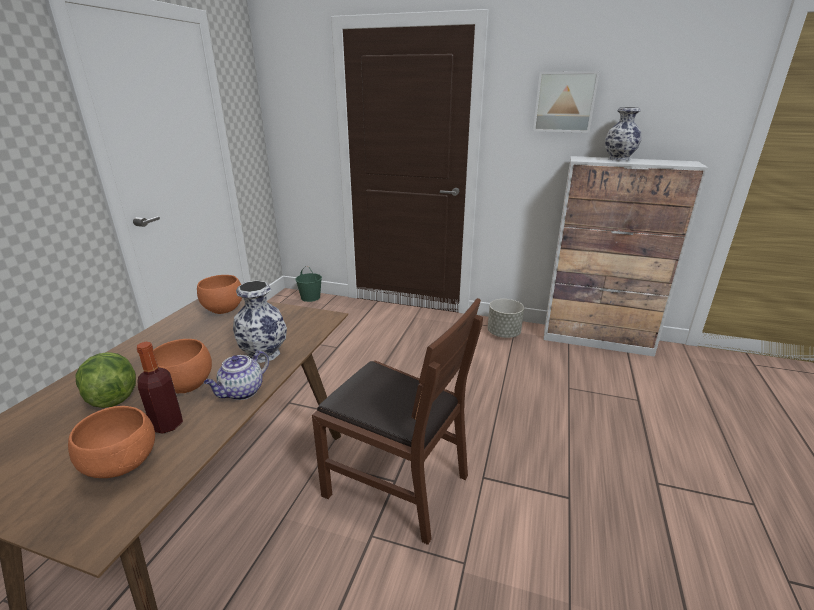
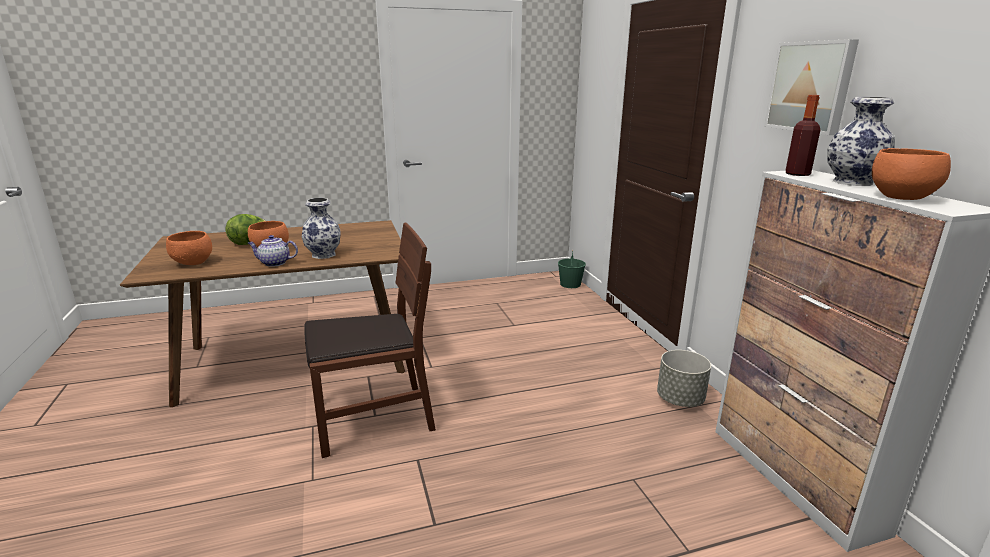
camera: 55 degrees right, 5 degrees down
(167, 424) = (231, 259): bottle -> bottle (797, 174)
(223, 310) = (369, 230): orange bowl -> orange bowl (900, 197)
(397, 483) = (373, 417): brown chair -> brown chair turned 105 degrees counterclockwise

